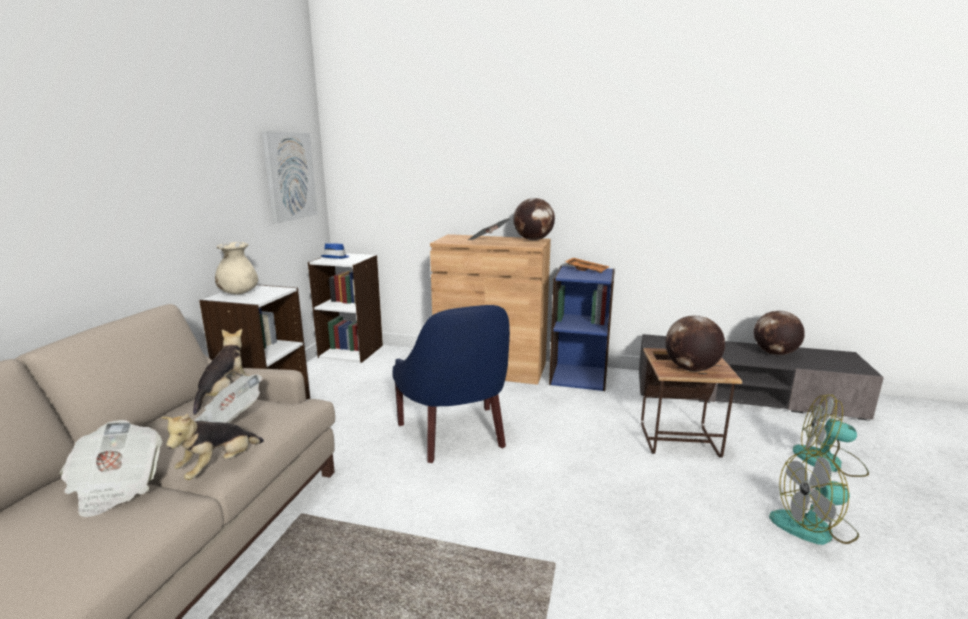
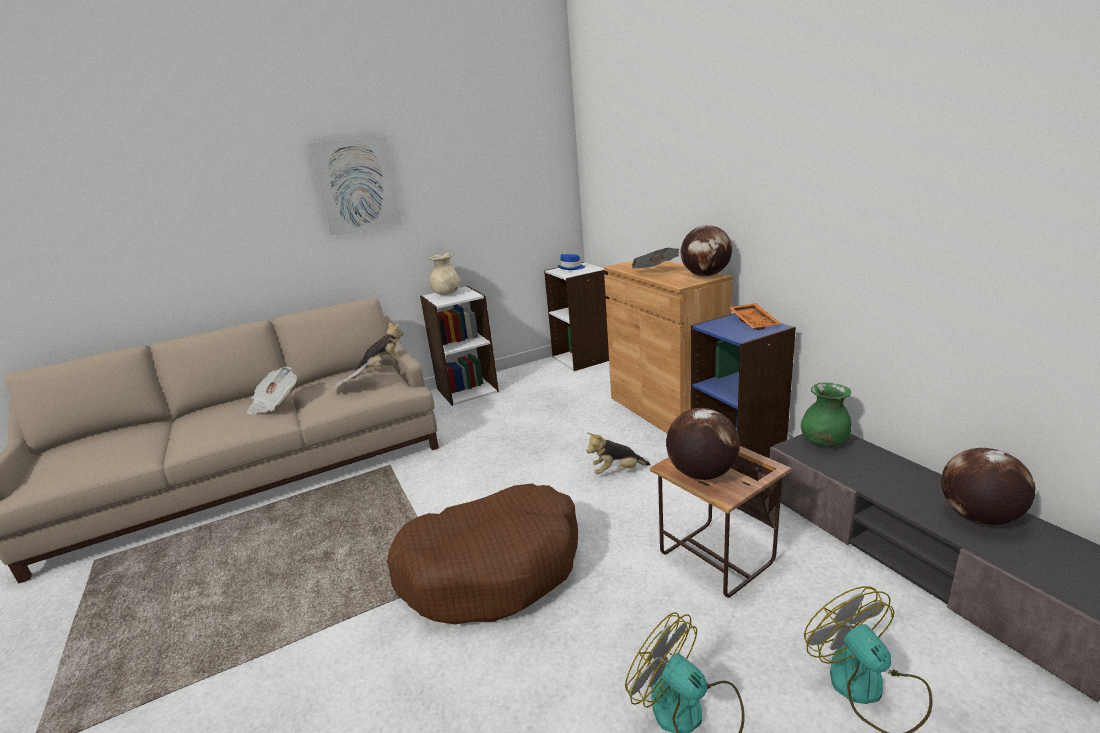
camera: 50 degrees right, 5 degrees up
(219, 466) = (318, 411): plush toy -> plush toy (617, 471)
(289, 176) = (527, 192): picture -> picture (357, 186)
(456, 435) = (541, 457): blue armchair -> none
(573, 531) = (492, 567): none -> brown dog bed
(661, 343) = (824, 442): none -> green vase

